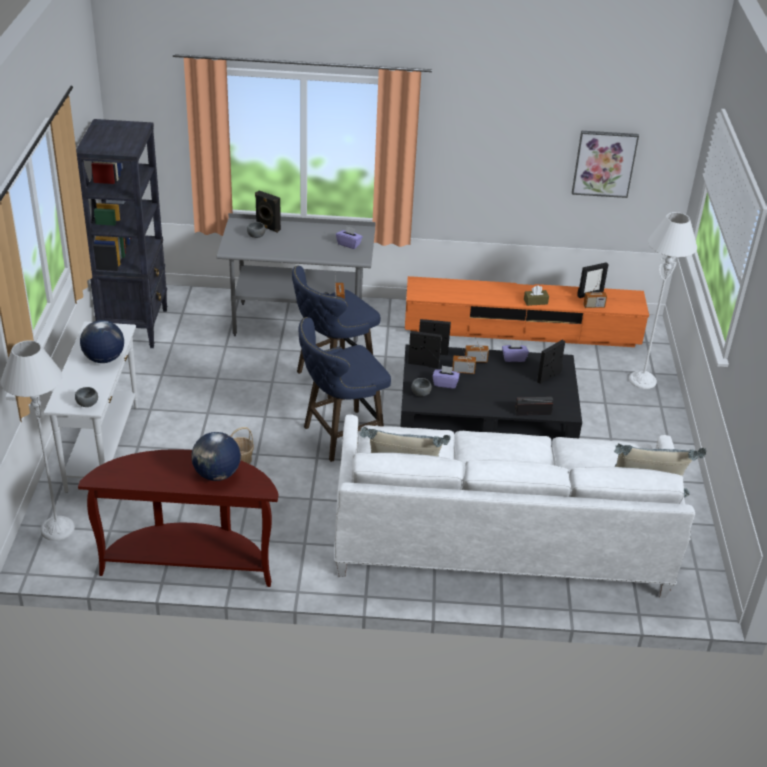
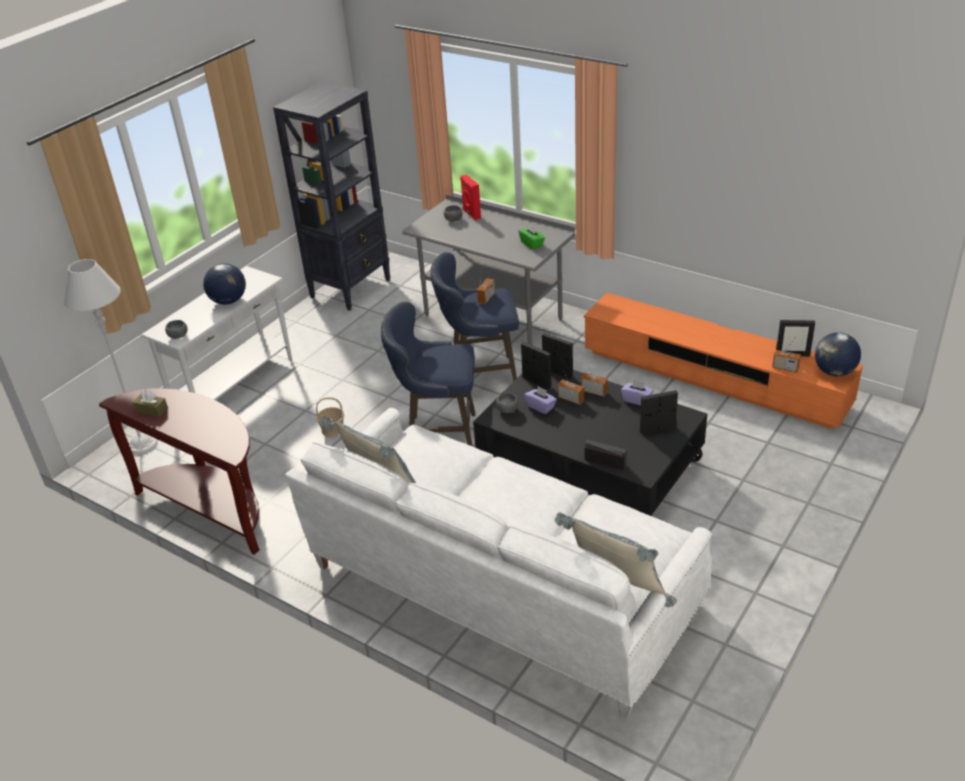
camera: 35 degrees right, 0 degrees up
(217, 474) = (209, 427): globe -> globe (834, 372)
(267, 228) = (471, 214): black speaker -> red speaker
(349, 244) = (532, 244): purple tissue box -> green tissue box
(535, 301) = (721, 348): brown tissue box -> brown tissue box (151, 410)
(604, 163) = (825, 201): picture -> none
(642, 380) = (810, 468): white floor lamp -> none

